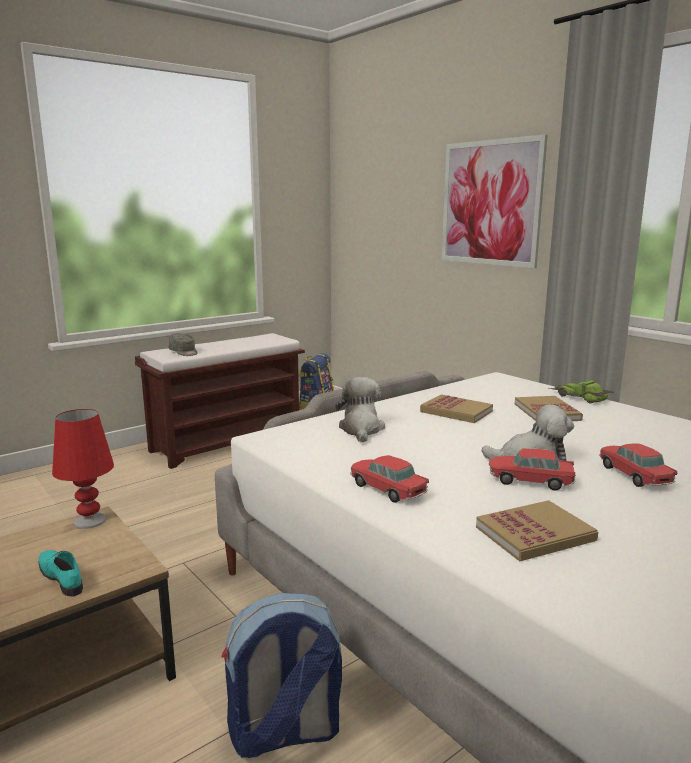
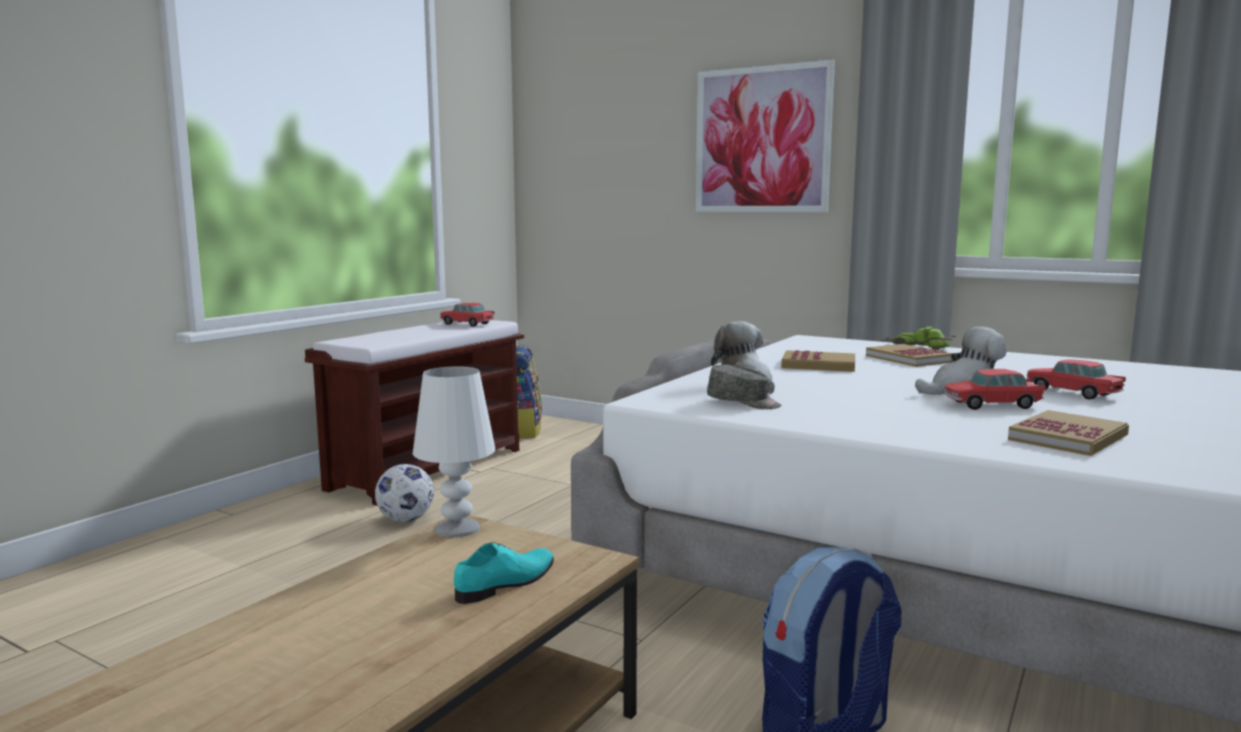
camera: 20 degrees left, 5 degrees down
(62, 576) = (507, 582): turquoise shoe -> turquoise shoe turned 105 degrees clockwise
(90, 521) = (458, 528): red table lamp -> white table lamp
(177, 483) = (406, 519): none -> football
(184, 352) = (382, 339): grey cap -> grey cap (744, 403)
(387, 489) = (868, 424): toy car -> toy car (466, 324)

